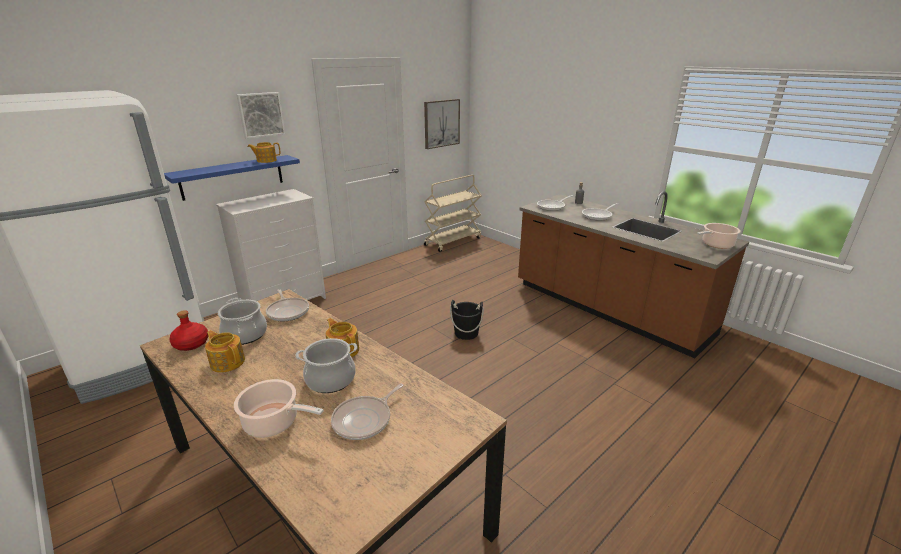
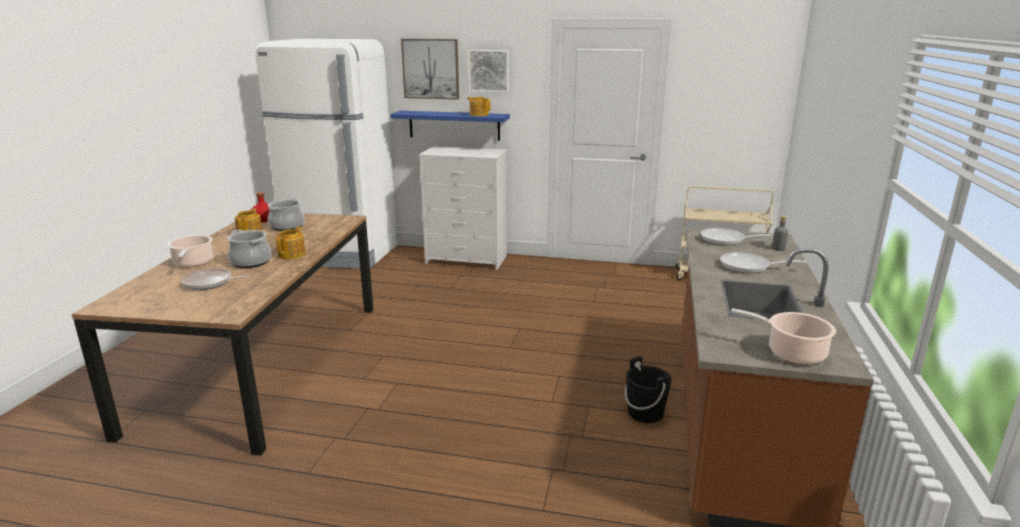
camera: 55 degrees right, 5 degrees down
(288, 311) = (331, 226): frying pan -> none
(441, 123) = (734, 109): picture -> picture (431, 69)
(466, 333) = (532, 349): black bucket -> black bucket (645, 412)

